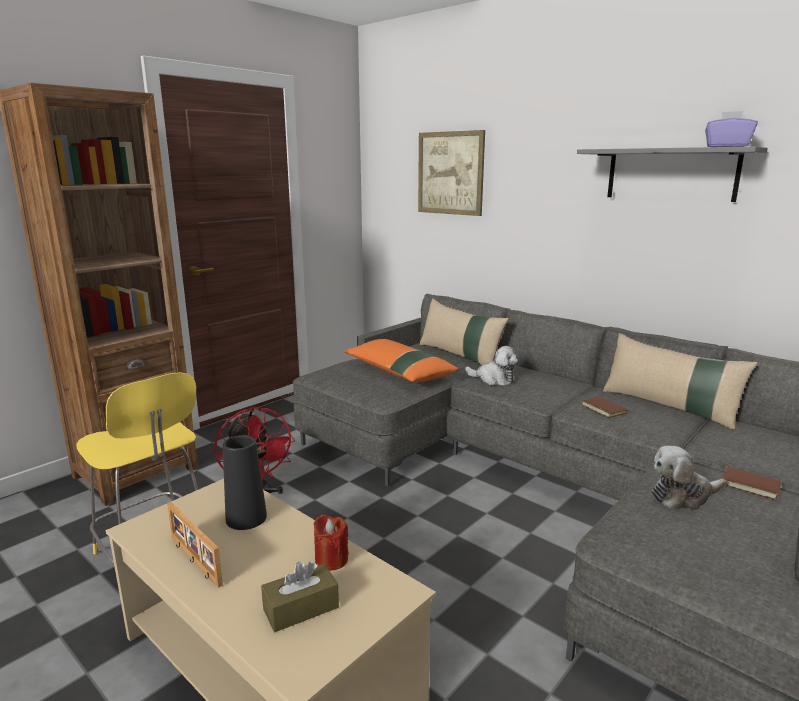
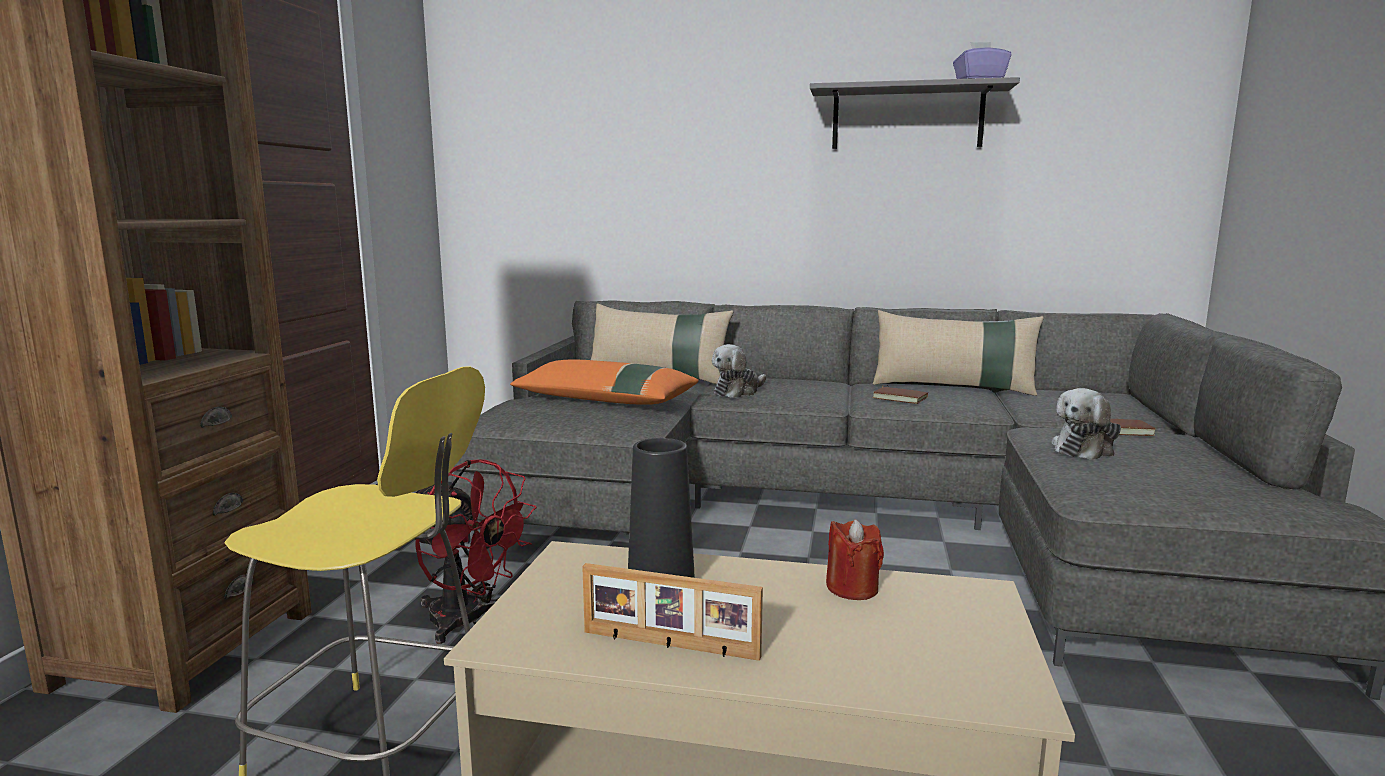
camera: 30 degrees left, 5 degrees down
(301, 608) = (904, 643): brown tissue box -> none
(450, 173) = (598, 126): picture -> none
(493, 379) = (738, 391): plush toy -> plush toy turned 135 degrees clockwise

